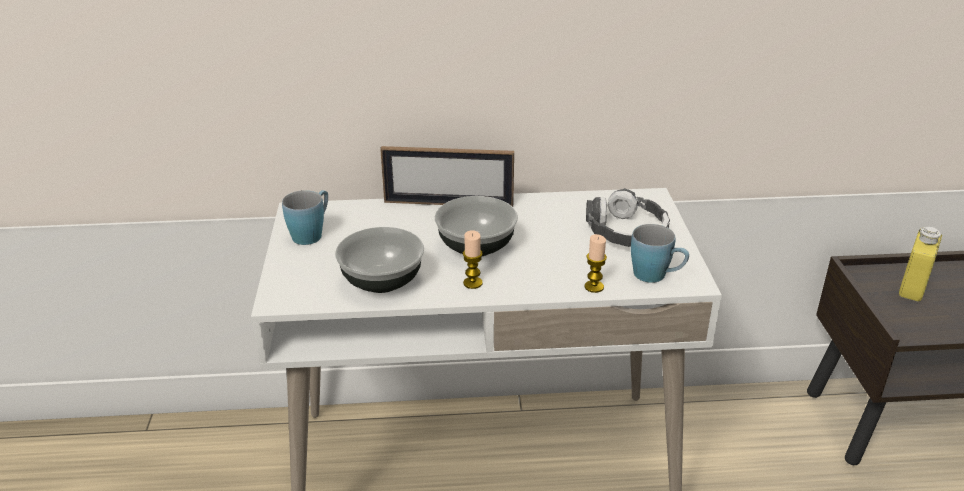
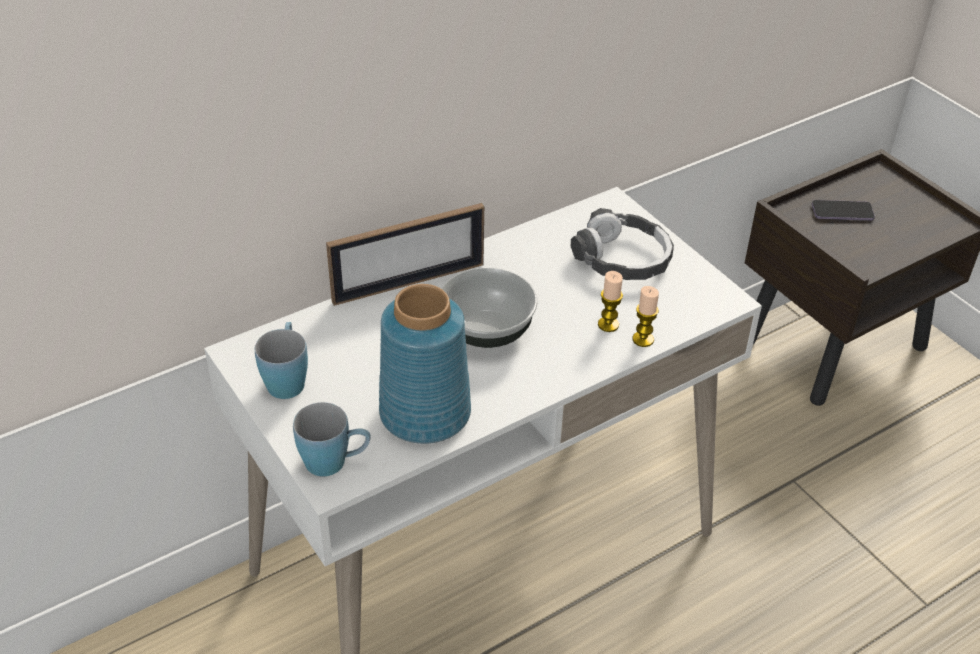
camera: 30 degrees left, 10 degrees up
(381, 280) = (424, 412): bowl -> blue vase
(472, 283) = (522, 379): candle -> candle (608, 324)
(657, 276) = (690, 304): blue mug -> blue mug (335, 462)
(913, 286) = (842, 212): yellow bottle -> phone

